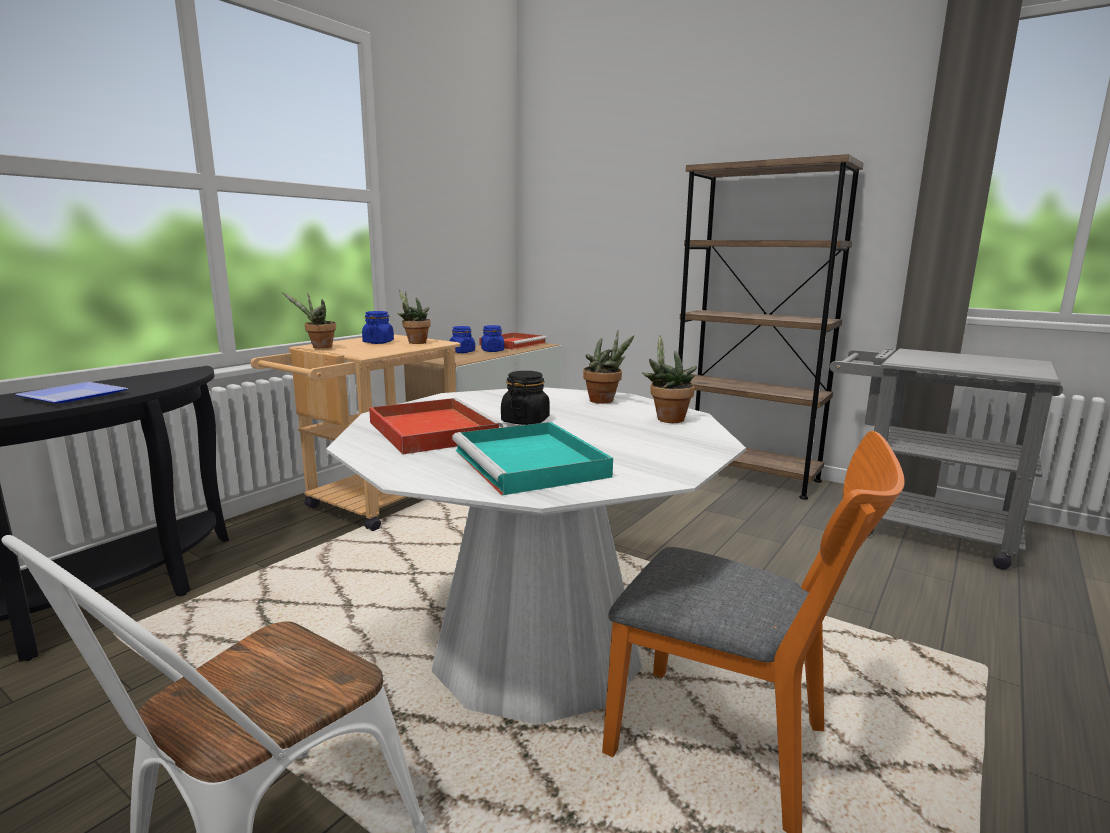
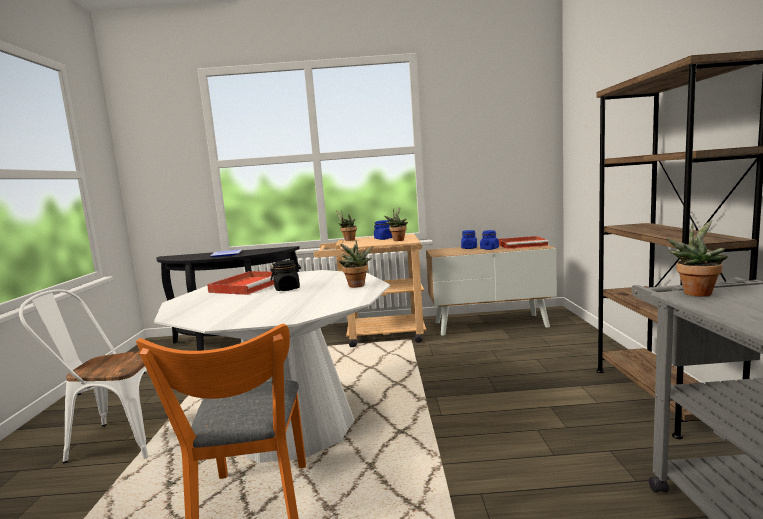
camera: 55 degrees right, 5 degrees down
(531, 464) = (214, 306): turquoise tray -> none
(667, 418) = (337, 301): potted plant -> potted plant (696, 292)

